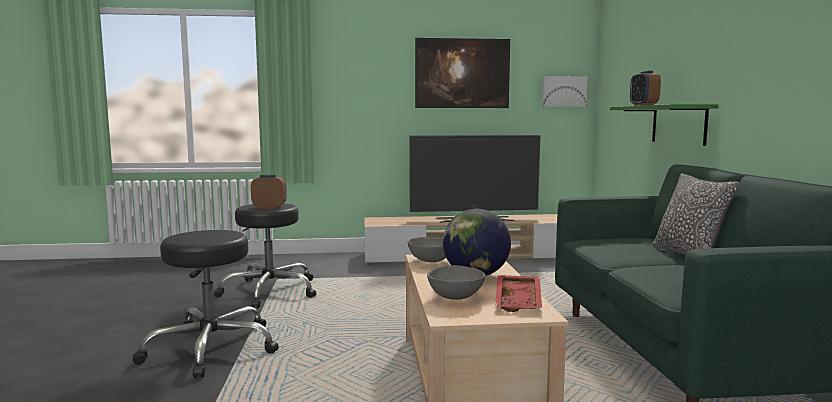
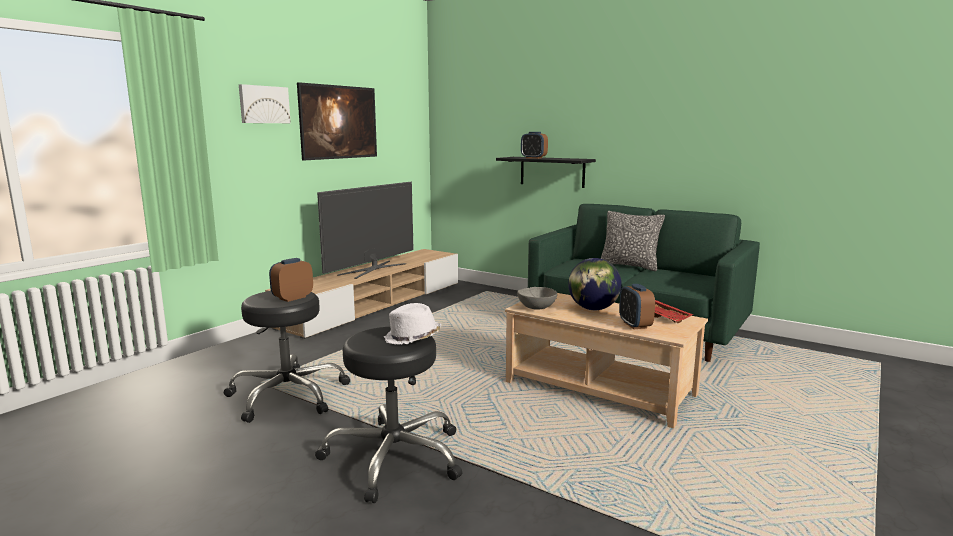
camera: 50 degrees left, 5 degrees up
(214, 239) = (412, 338): none -> white hat
(455, 297) = (635, 325): grey bowl -> alarm clock
(563, 91) = (411, 139): picture -> picture (263, 104)
(678, 124) = (552, 171): green shelf -> black shelf

